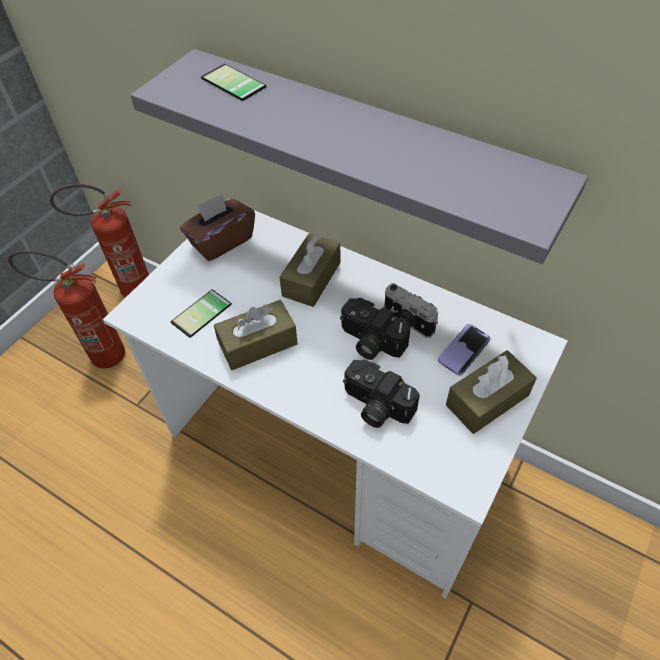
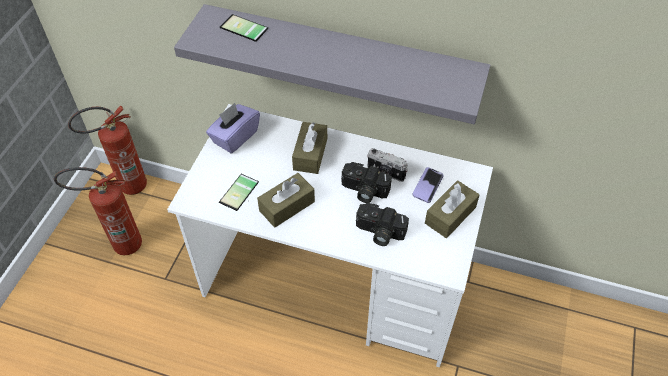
camera: 15 degrees left, 0 degrees up
(221, 241) = (235, 137): brown tissue box -> purple tissue box

